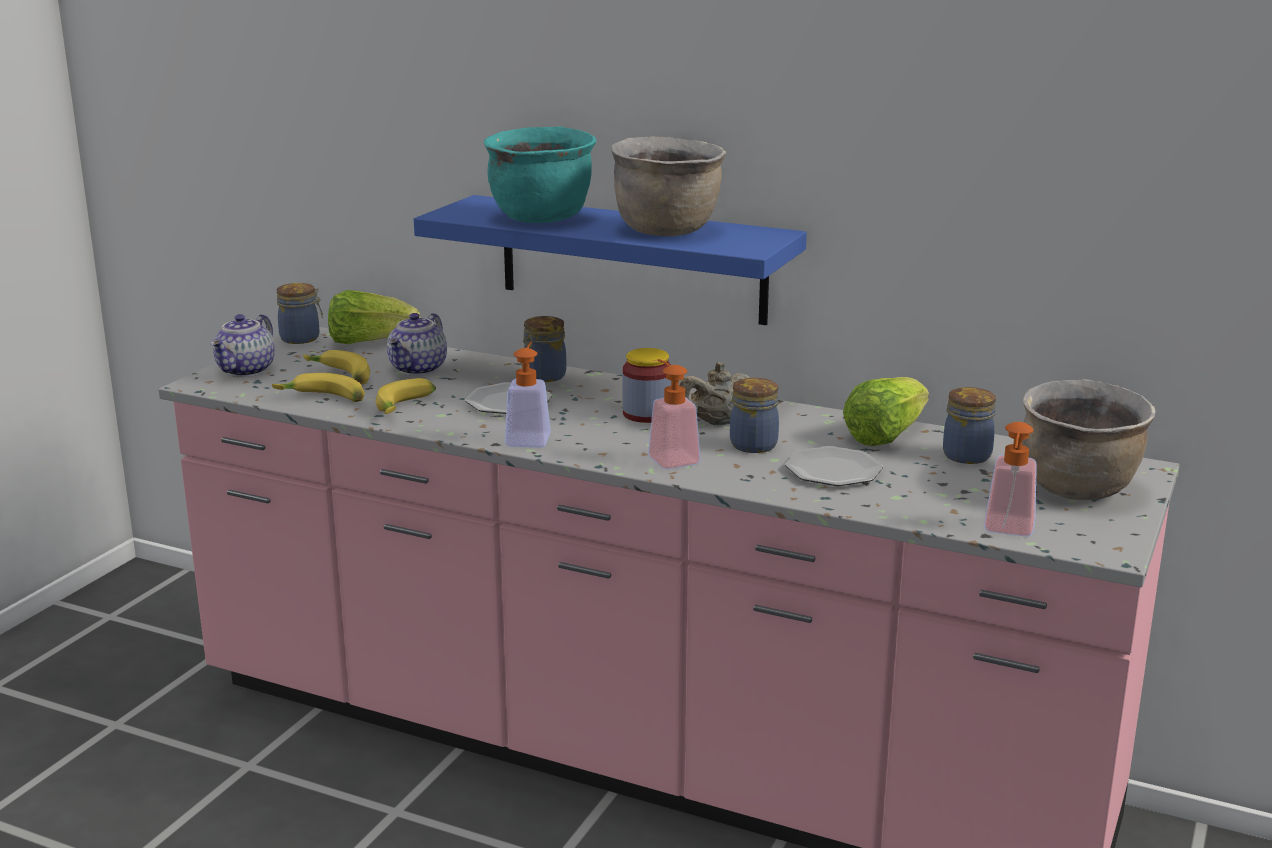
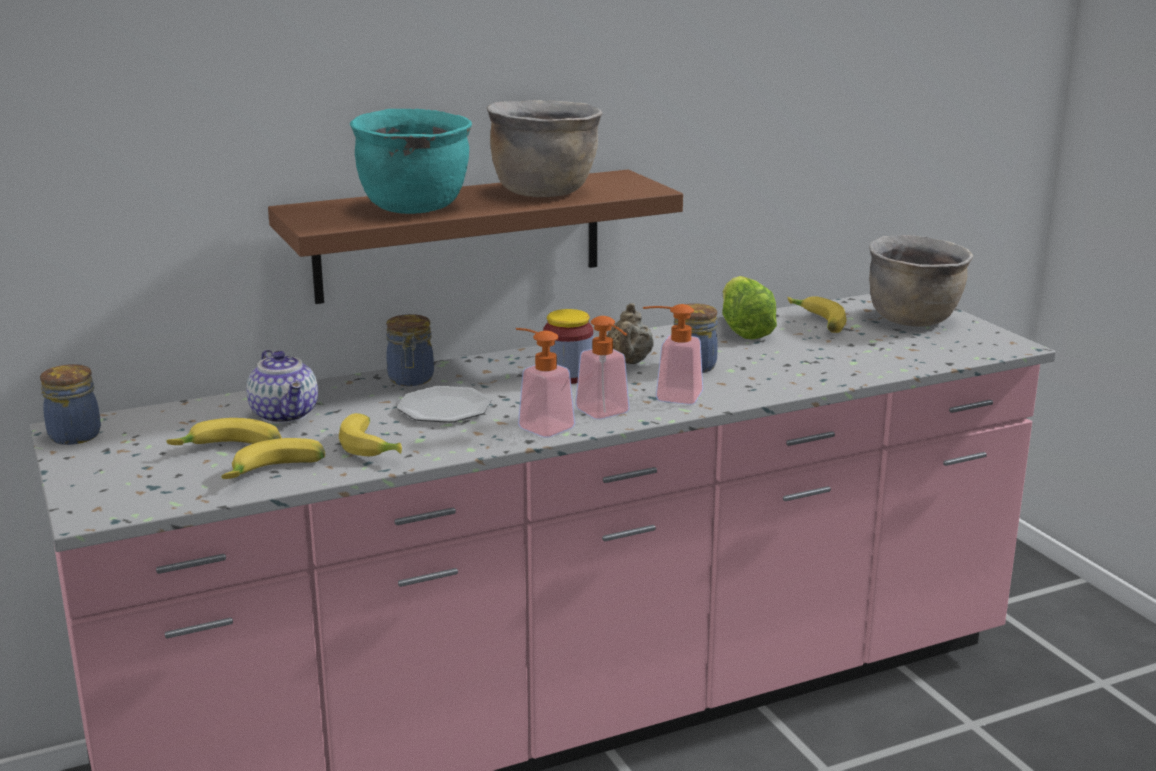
camera: 50 degrees left, 0 degrees up
(247, 371) = (111, 483): teapot -> none
(370, 342) = (163, 412): lettuce -> none
(632, 259) = (459, 235): blue shelf -> brown shelf
(834, 471) = (781, 362): plate -> none
(968, 455) = (816, 323): jar -> banana
(1008, 531) = (951, 356): soap dispenser -> soap dispenser (607, 414)

